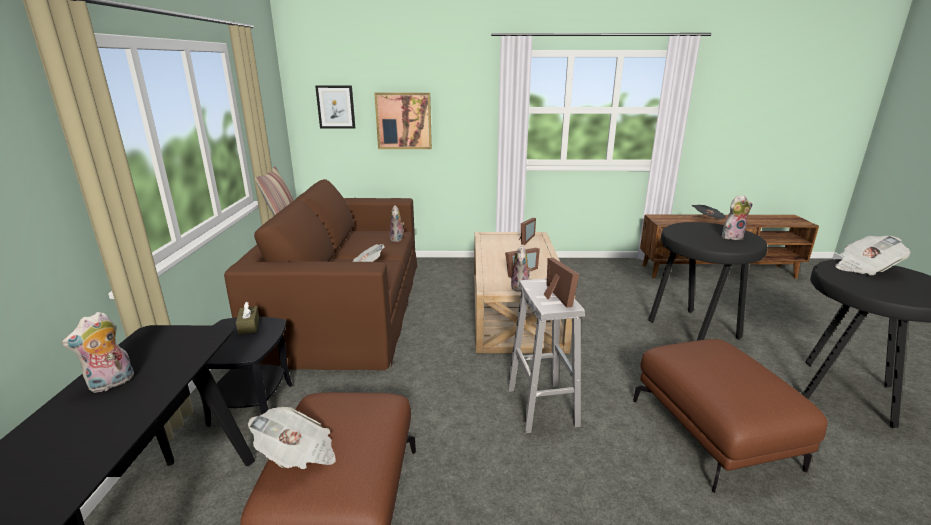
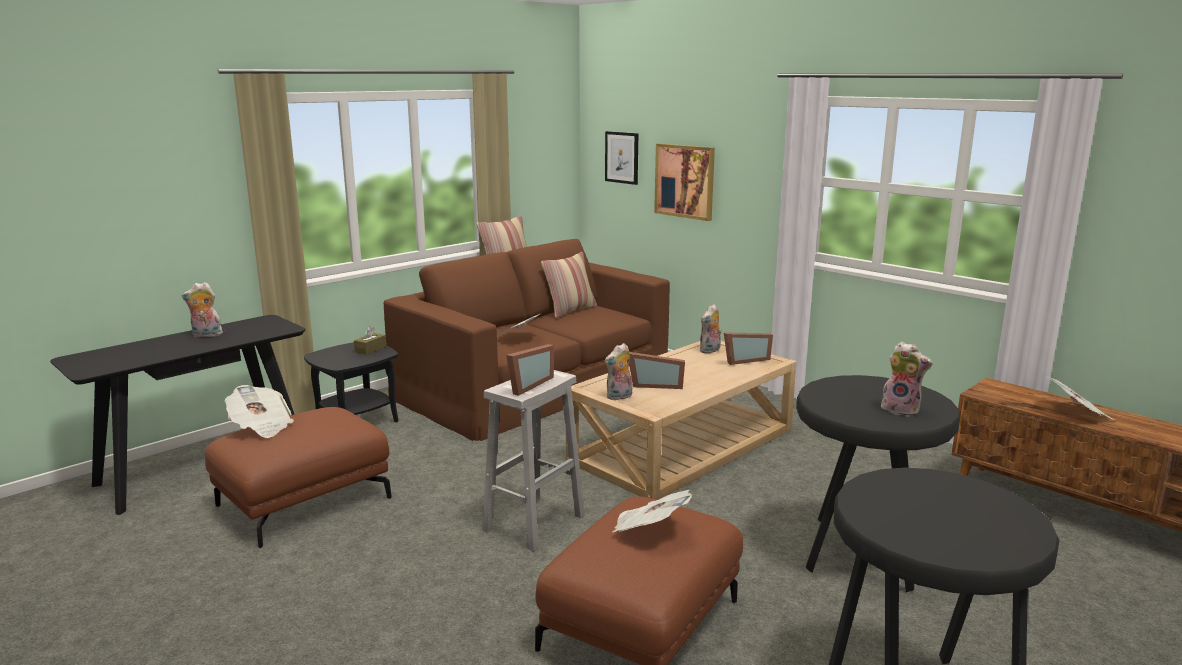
camera: 45 degrees right, 5 degrees down
(351, 239) = (570, 310): none -> pillow
(397, 239) = (611, 323): plush toy -> plush toy (710, 351)
(864, 268) = (968, 496): newspaper -> newspaper (649, 530)

